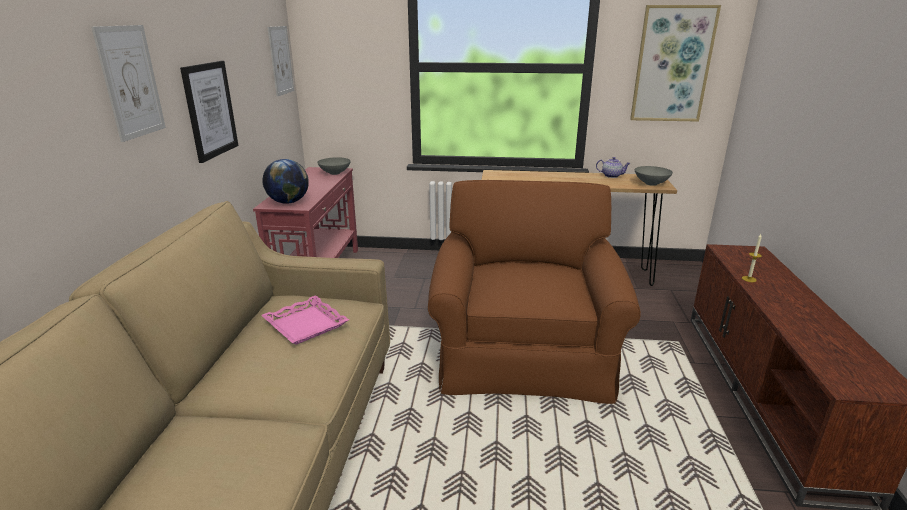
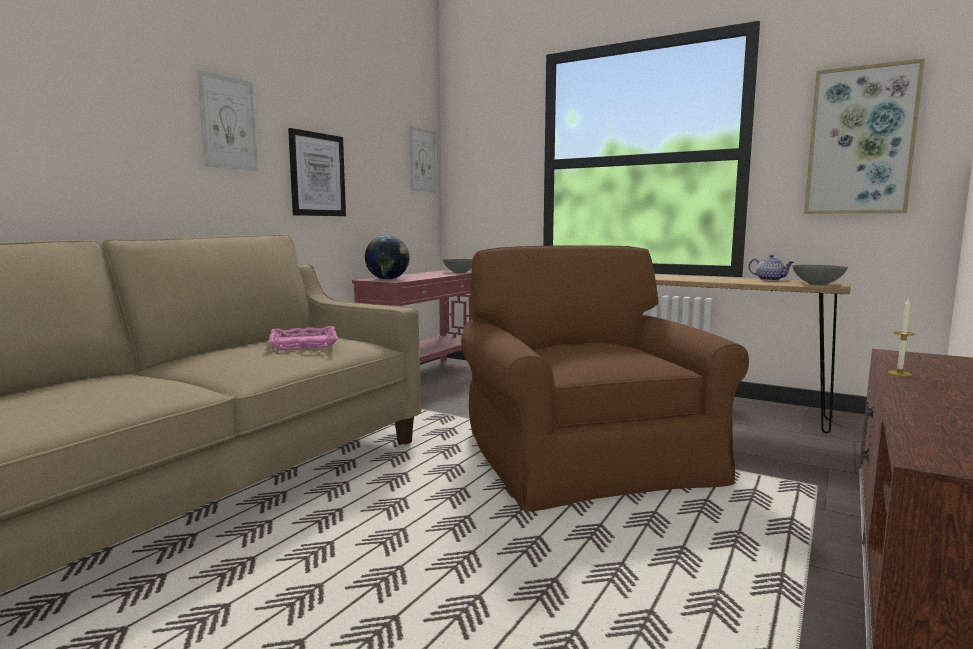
camera: 25 degrees right, 15 degrees down
(524, 348) = (585, 455): brown armchair -> brown armchair turned 45 degrees counterclockwise

